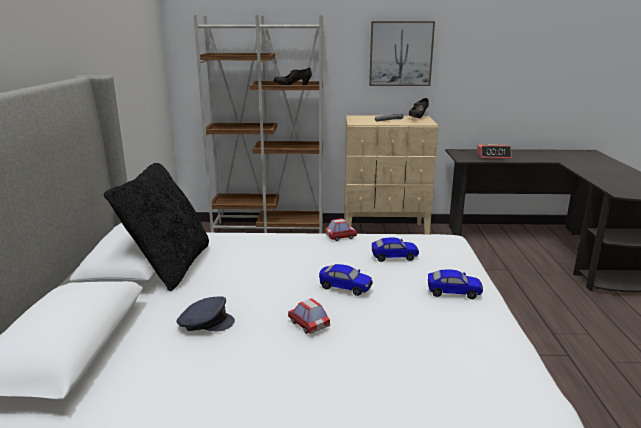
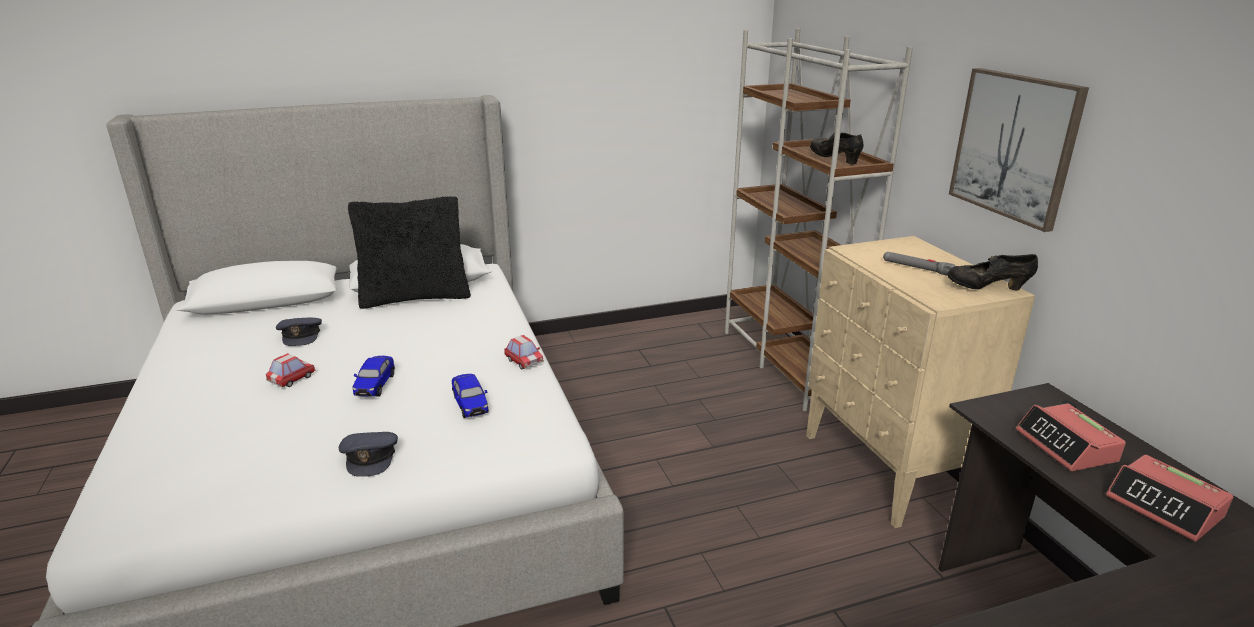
camera: 70 degrees right, 5 degrees up
(453, 292) = (370, 456): toy car -> grey cap
(532, 156) = (1165, 507): none -> alarm clock

